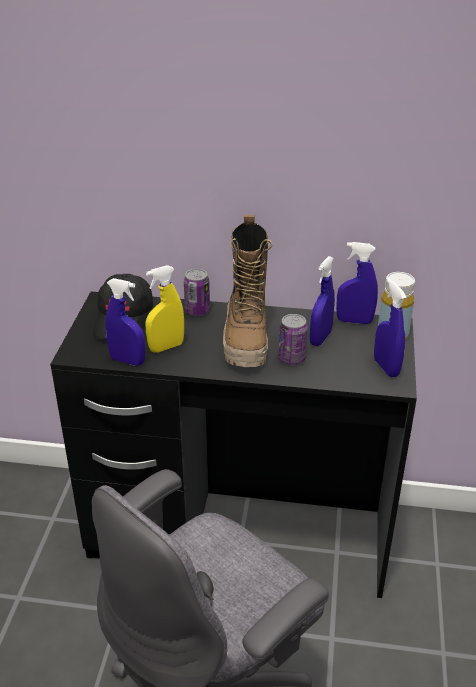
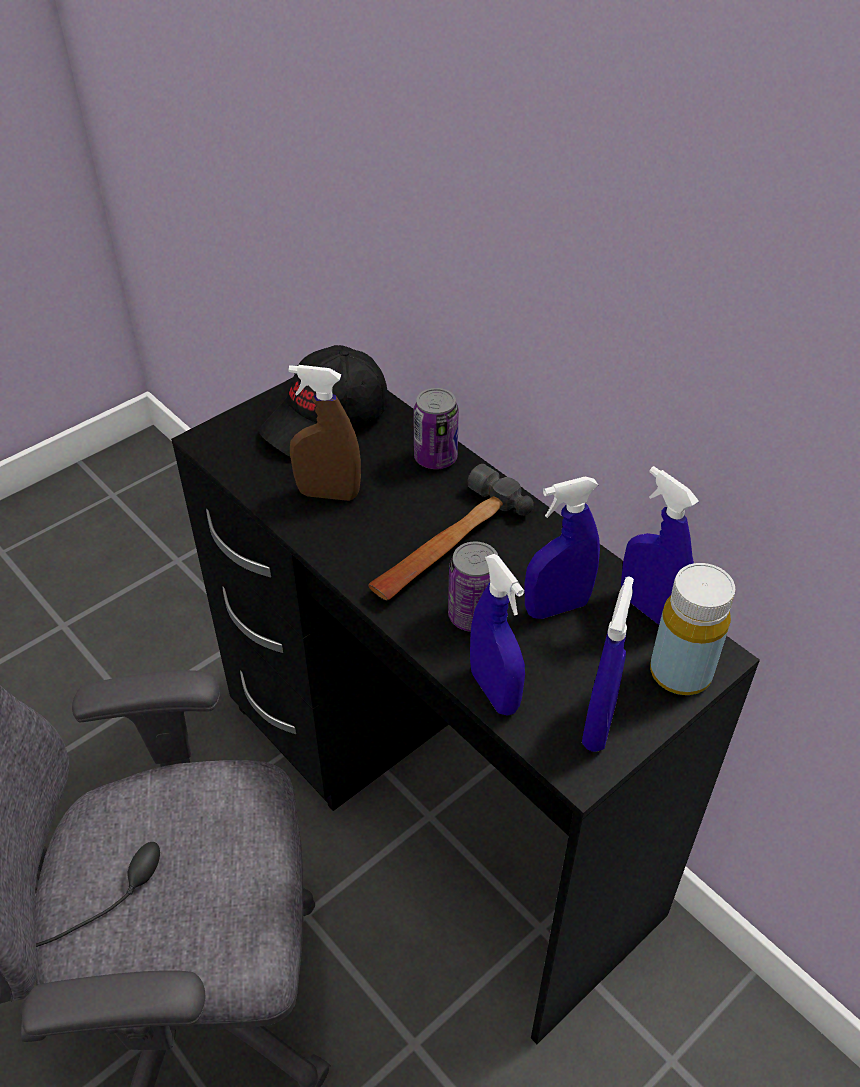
camera: 40 degrees right, 10 degrees up
(127, 361) = (258, 487): blue spray bottle -> blue spray bottle (494, 691)
(166, 347) = (328, 494): yellow spray bottle -> brown spray bottle
(246, 340) = (446, 545): boot -> hammer

